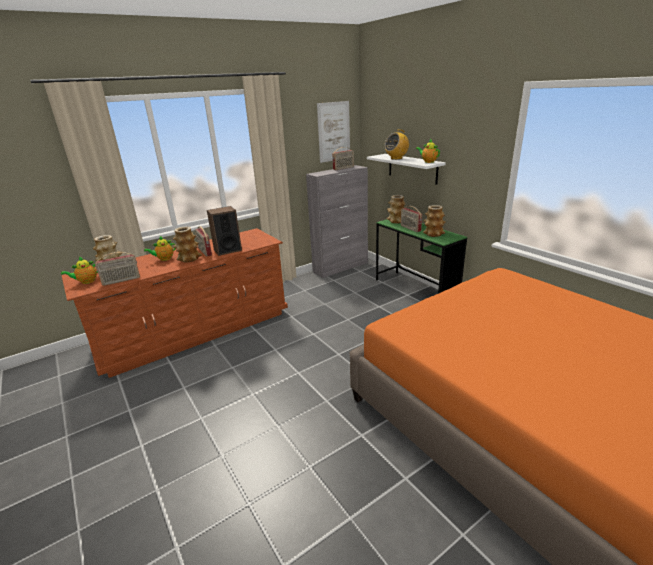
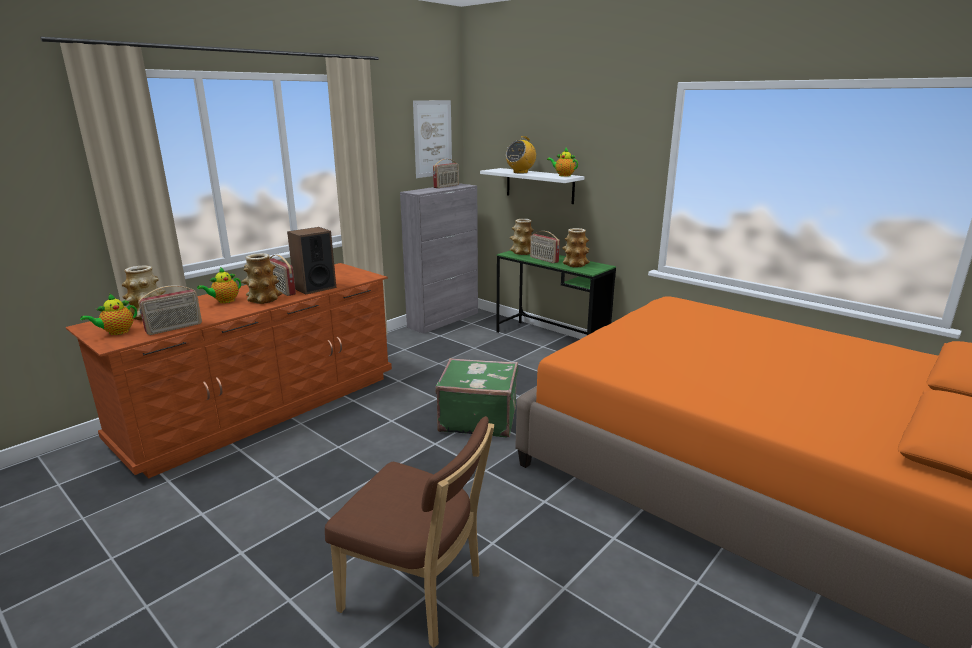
camera: 15 degrees left, 5 degrees down
(241, 502) = (418, 594): none -> brown chair
(337, 354) = (478, 418): none -> green suitcase

